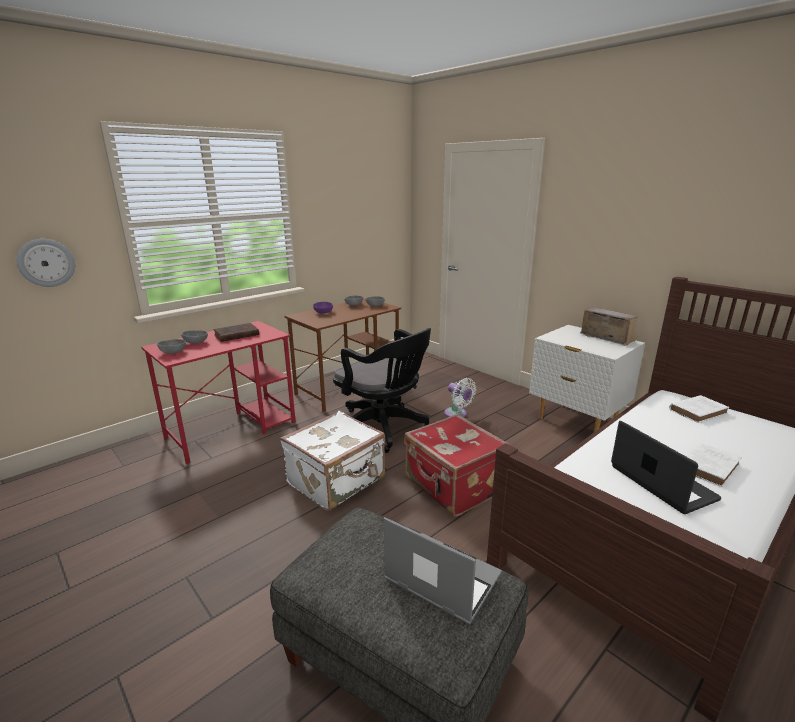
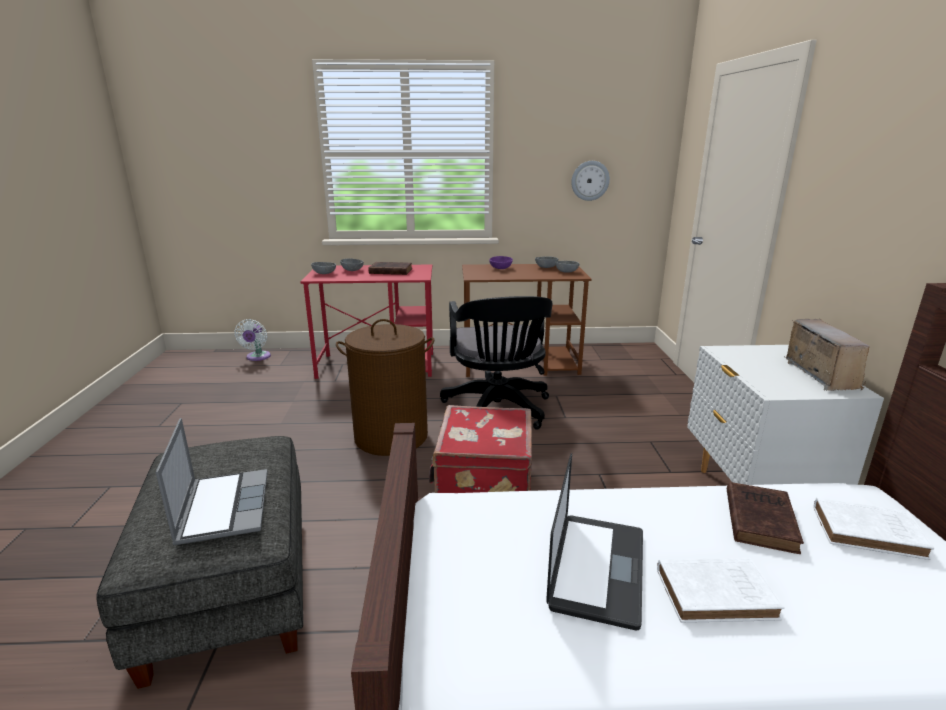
camera: 40 degrees right, 0 degrees up
(46, 262) = (261, 181): wall clock -> wall clock (590, 180)
(337, 481) = (391, 436): white suitcase -> brown laundry basket
(457, 414) = (598, 427): white fan -> white fan (257, 357)
(664, 424) = (759, 519): none -> brown book

